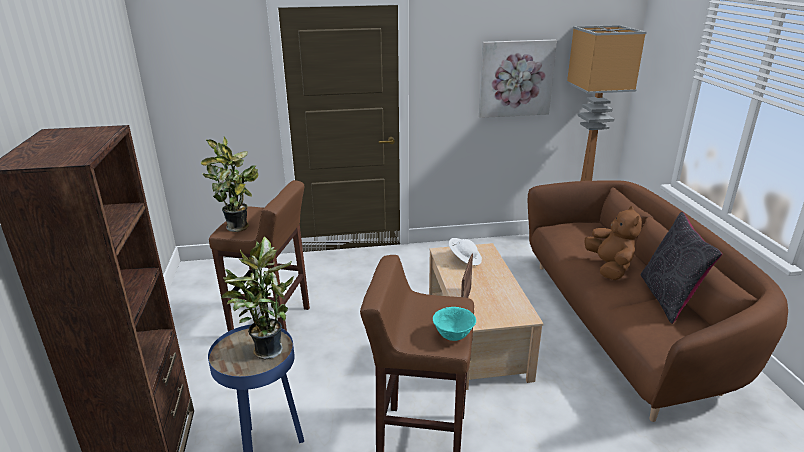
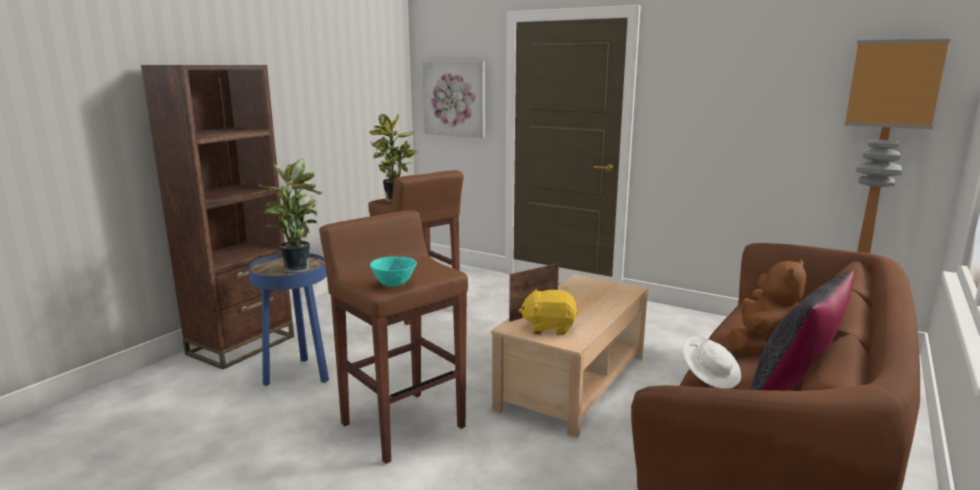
camera: 40 degrees right, 10 degrees down
(465, 259) = (593, 289): white hat -> white hat (710, 375)
(494, 309) = (549, 327): none -> yellow plush toy
(515, 78) = (768, 109): picture -> picture (455, 99)

